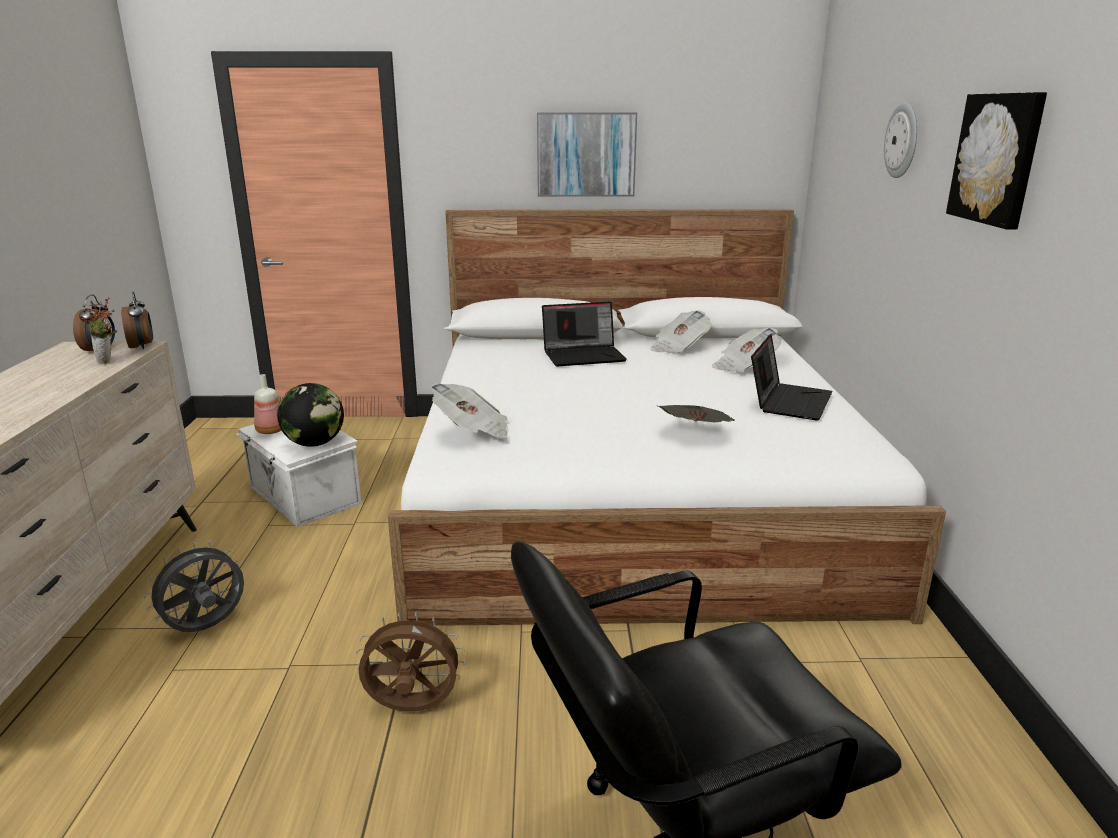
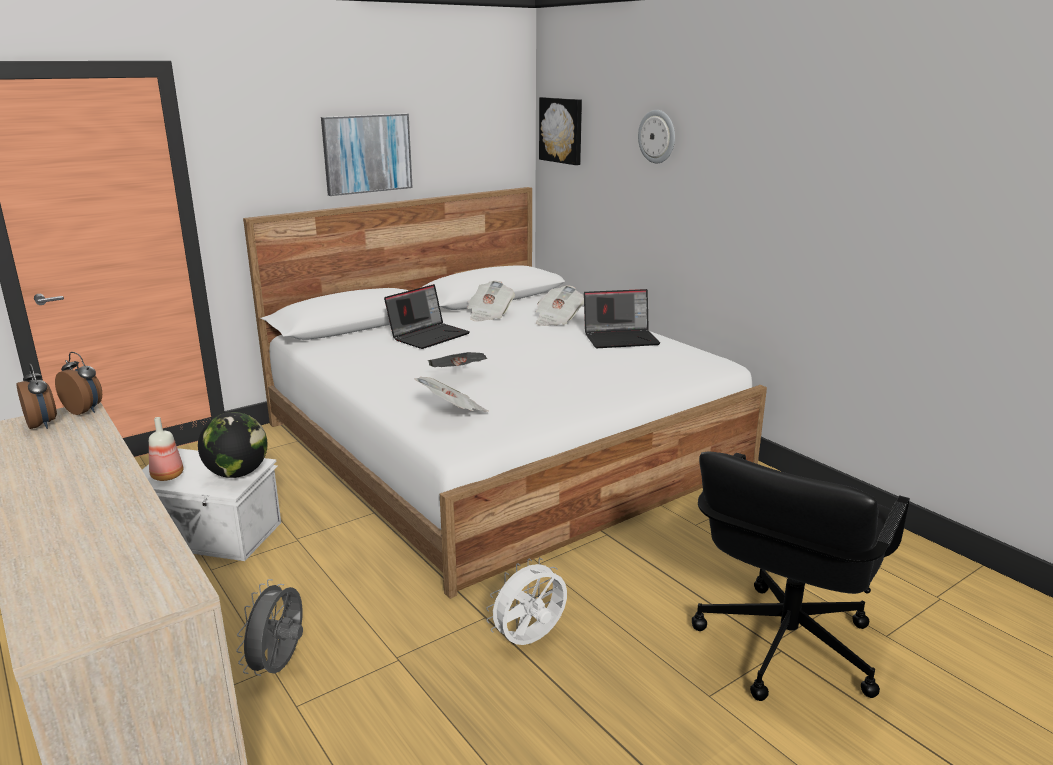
camera: 35 degrees left, 0 degrees up
(108, 361) = (85, 432): potted plant -> none
(412, 709) = (530, 641): brown fan -> white fan
(695, 434) = (598, 374): newspaper -> newspaper (457, 376)
(789, 401) = (621, 338): laptop -> laptop turned 90 degrees clockwise
(998, 159) = (761, 153): picture -> picture (562, 130)

